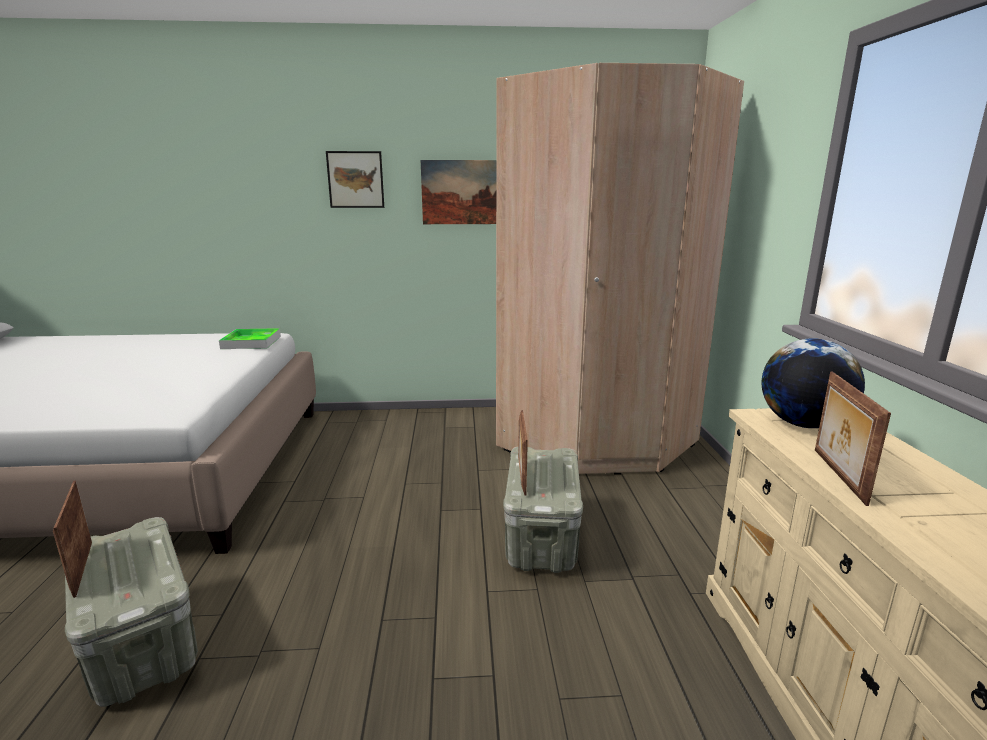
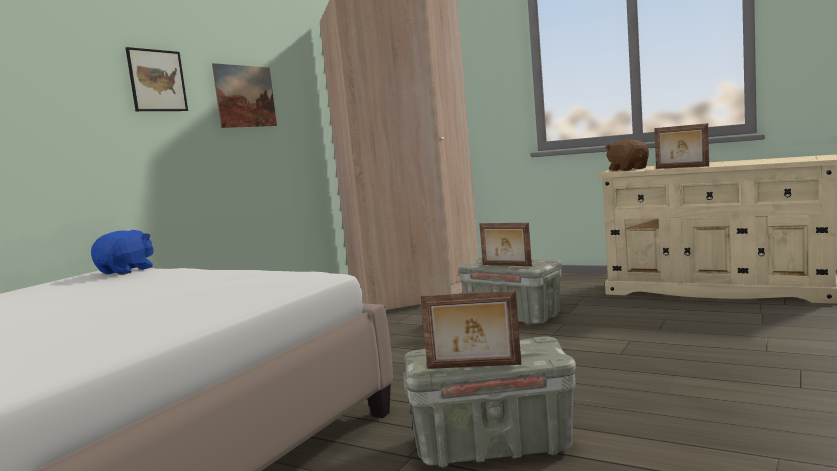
camera: 55 degrees left, 10 degrees down
(251, 342) = (127, 271): tray -> blue plush toy
(803, 424) = (628, 169): globe -> brown plush toy

